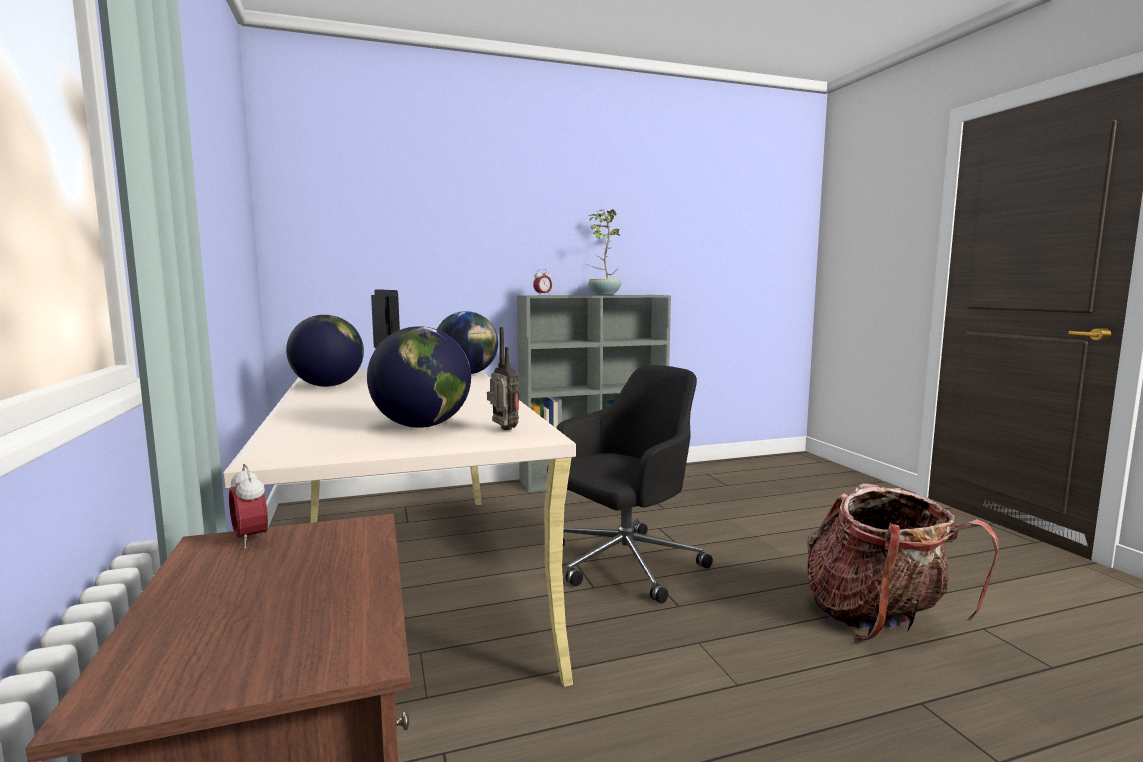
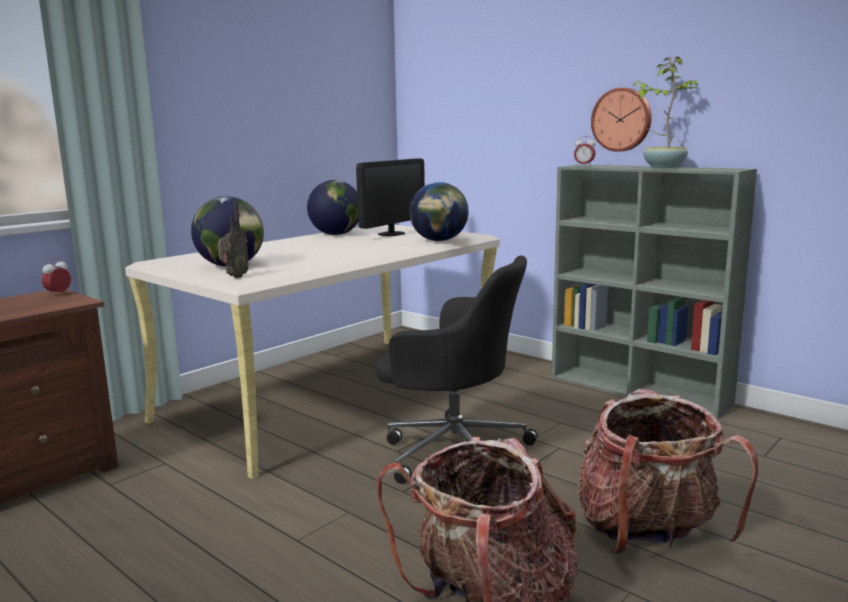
camera: 60 degrees right, 5 degrees up
(552, 257) = (622, 119): none -> wall clock
(805, 543) = (648, 534): none -> backpack

